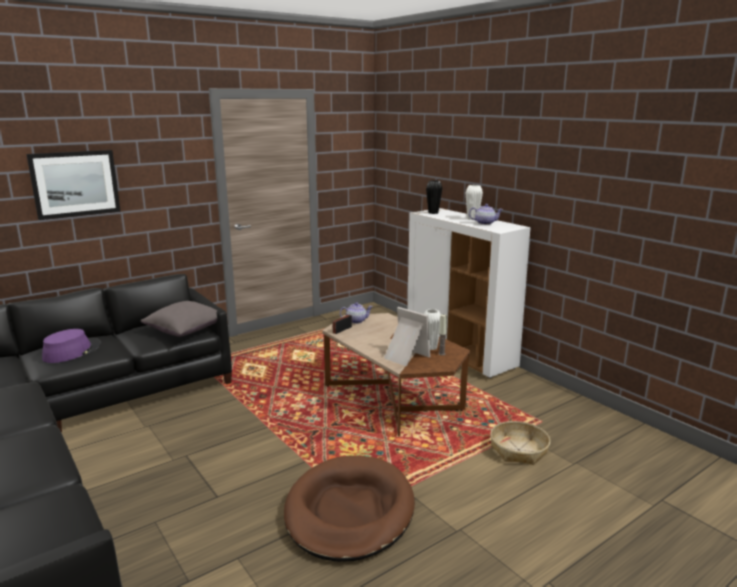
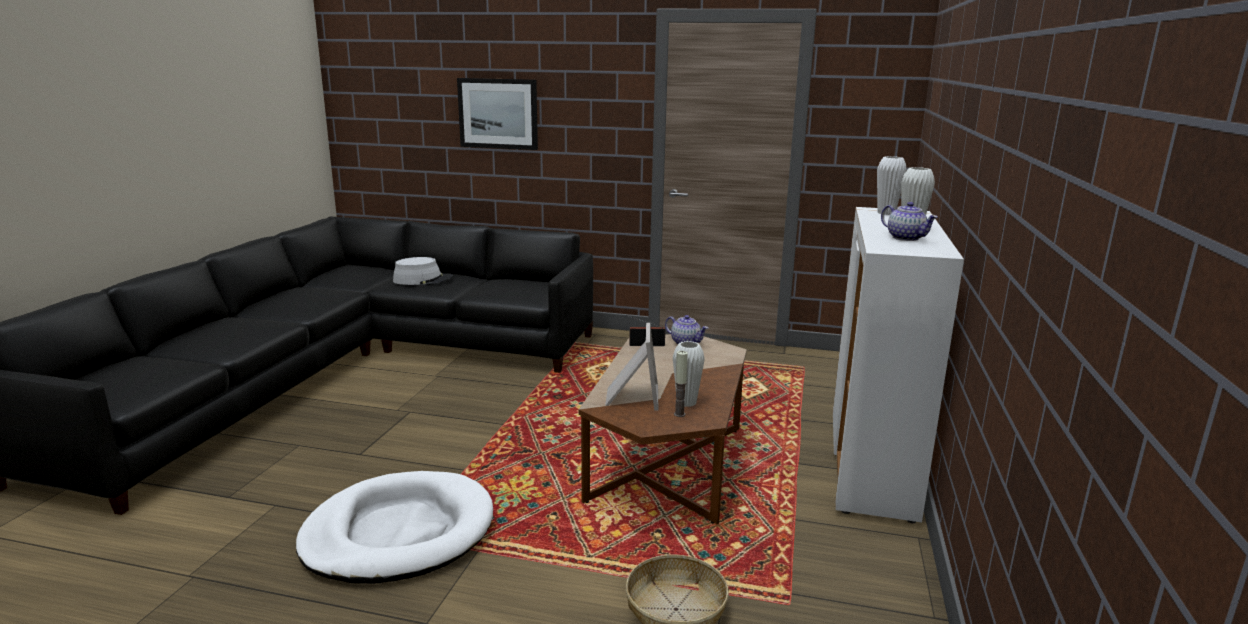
camera: 50 degrees right, 0 degrees up
(72, 351) = (423, 280): purple hat -> grey hat
(186, 330) = (528, 293): grey pillow -> none
(349, 511) = (399, 533): brown dog bed -> white dog bed
(433, 213) = (886, 213): black vase -> white vase

